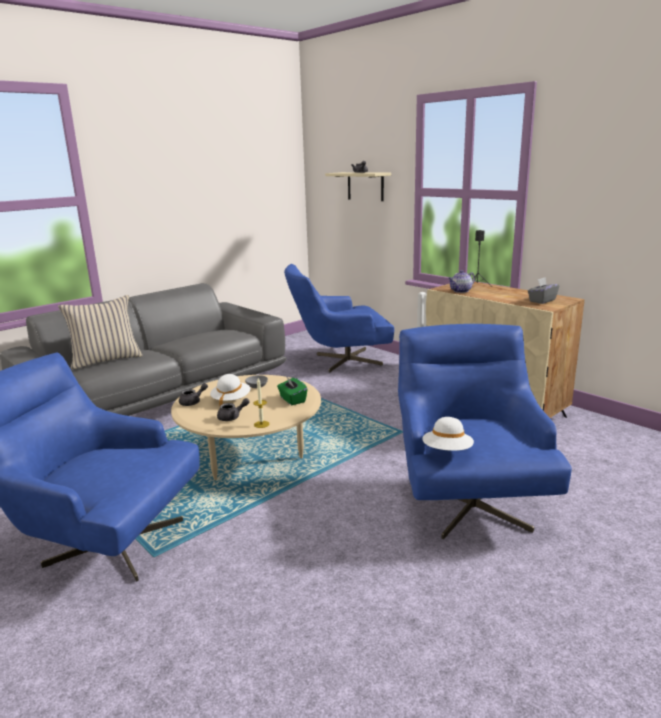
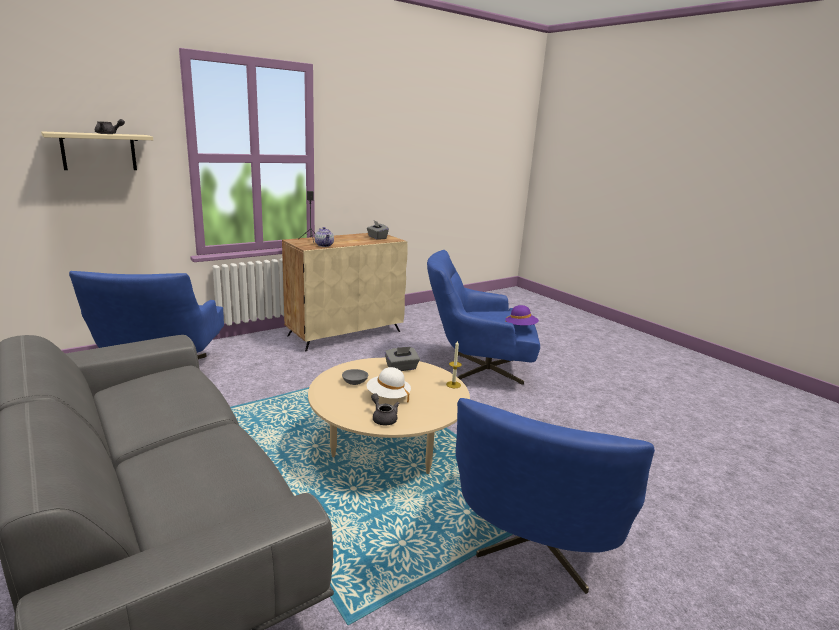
camera: 85 degrees left, 0 degrees up
(106, 360) = (196, 481): beige pillow -> none
(232, 417) = (433, 397): grey teapot -> none
(292, 400) = (401, 368): green tissue box -> grey tissue box
(447, 451) = (520, 327): white hat -> purple hat

